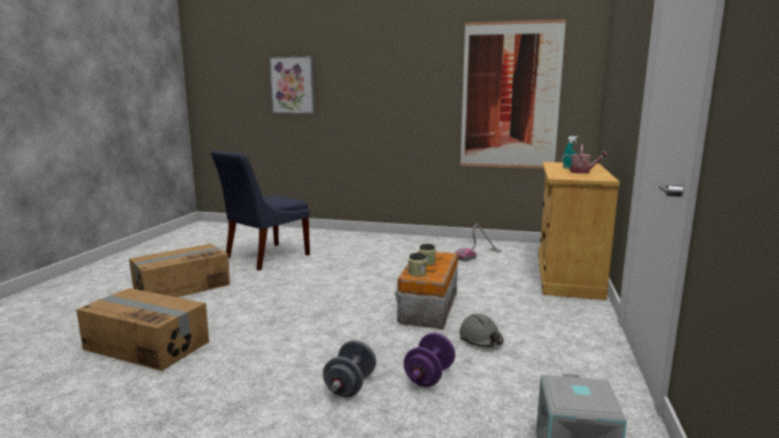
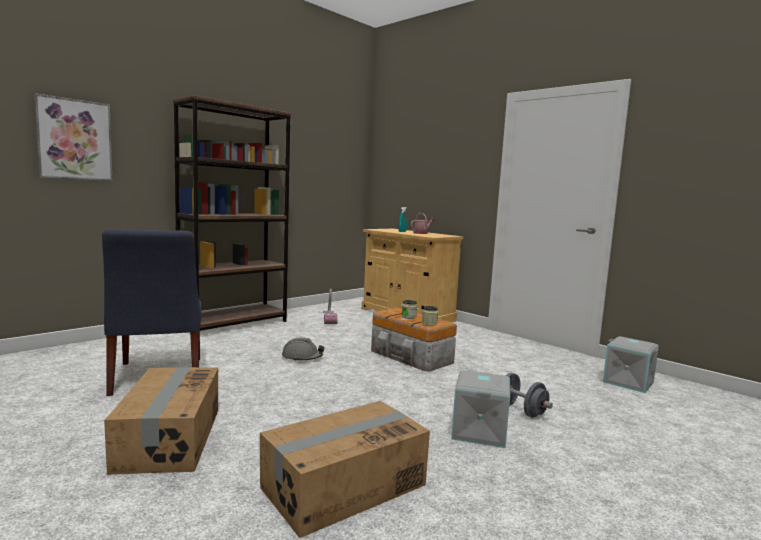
camera: 60 degrees left, 5 degrees down
(276, 373) = (478, 431): none -> grey storage box
(395, 239) = (234, 324): none -> brown bookcase
(429, 376) = (523, 386): purple dumbbell -> none
(480, 339) = (481, 360): grey hard hat -> grey hard hat (302, 357)
(510, 96) = (314, 173): picture -> none

